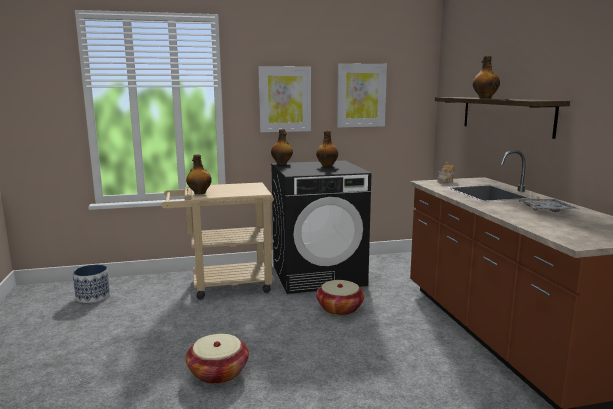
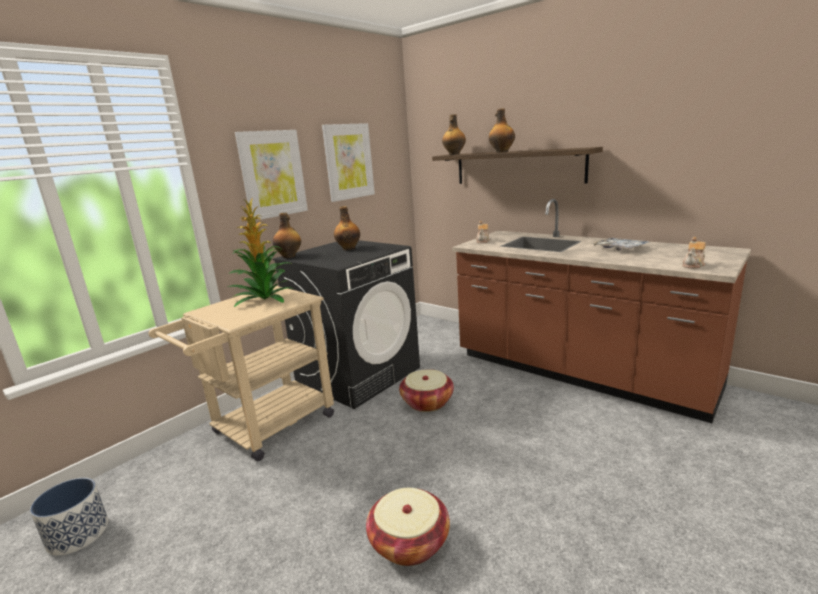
camera: 35 degrees left, 5 degrees up
(199, 193) = (225, 320): bottle -> bottle (454, 154)
(241, 188) = (265, 298): none -> potted plant
(569, 235) = (693, 265): none -> teapot

